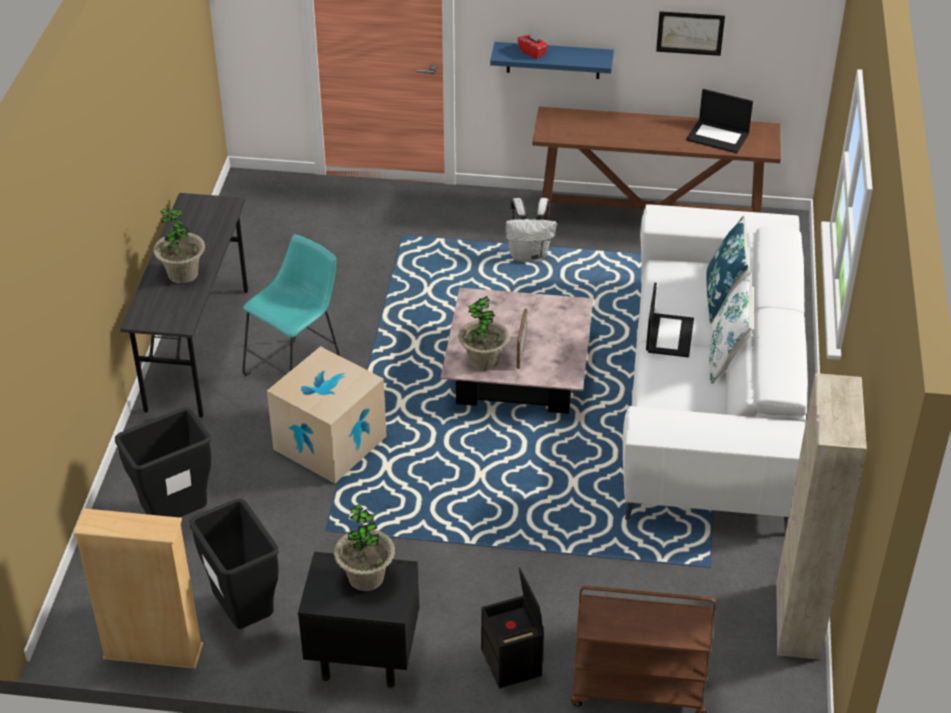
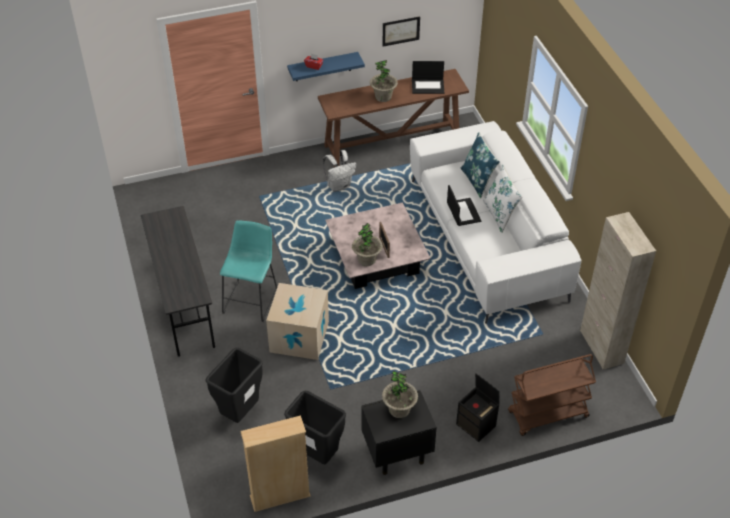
camera: 25 degrees left, 5 degrees up
(183, 274) = (180, 266): potted plant -> potted plant (383, 97)

